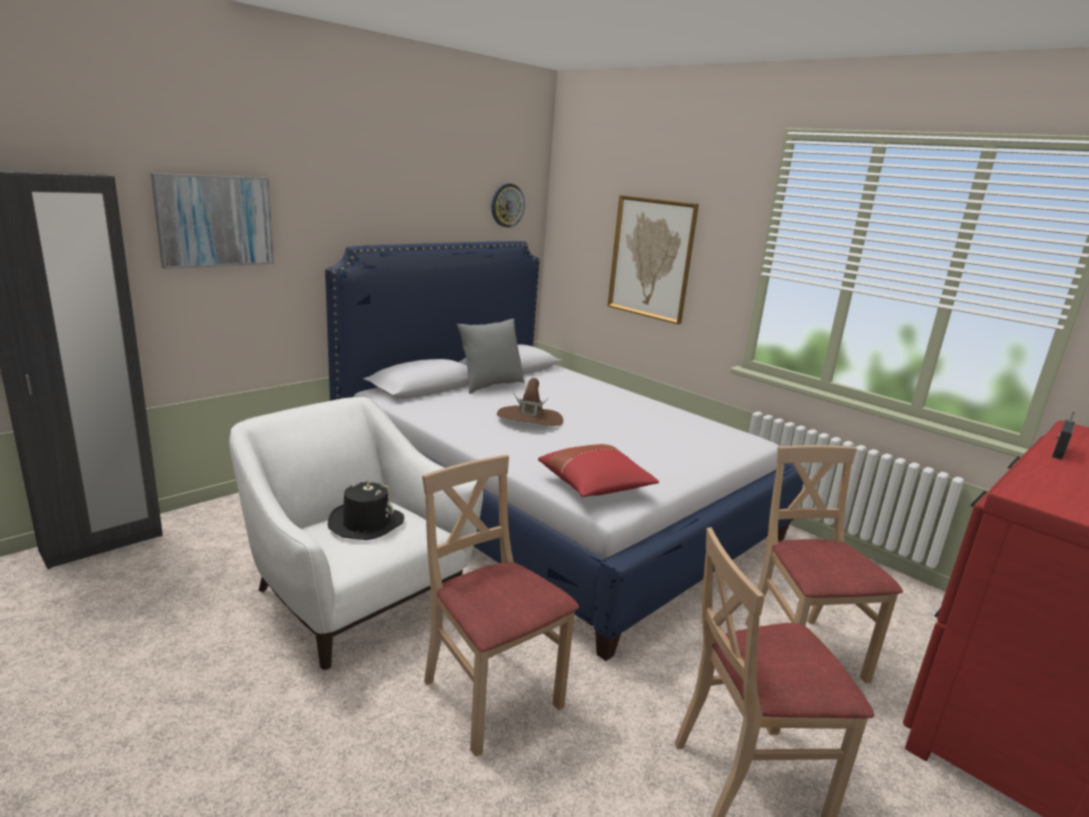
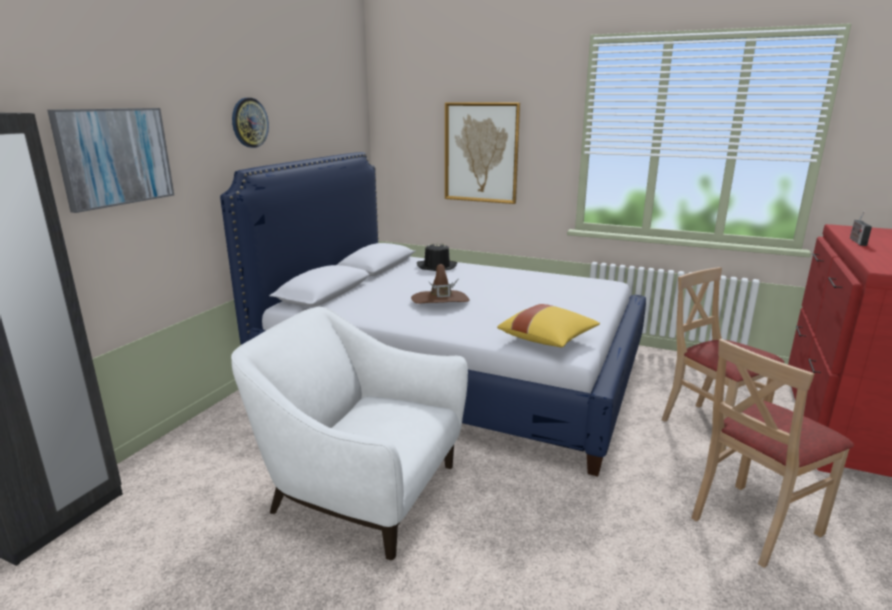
camera: 20 degrees left, 0 degrees up
(365, 523) = (377, 418): black hat -> black hat (436, 266)
(490, 385) = (376, 281): grey pillow -> none
(490, 696) = (541, 531): beige chair -> none
(507, 205) = (343, 121): wall clock -> wall clock (249, 122)
(595, 487) = (548, 339): red pillow -> yellow pillow

